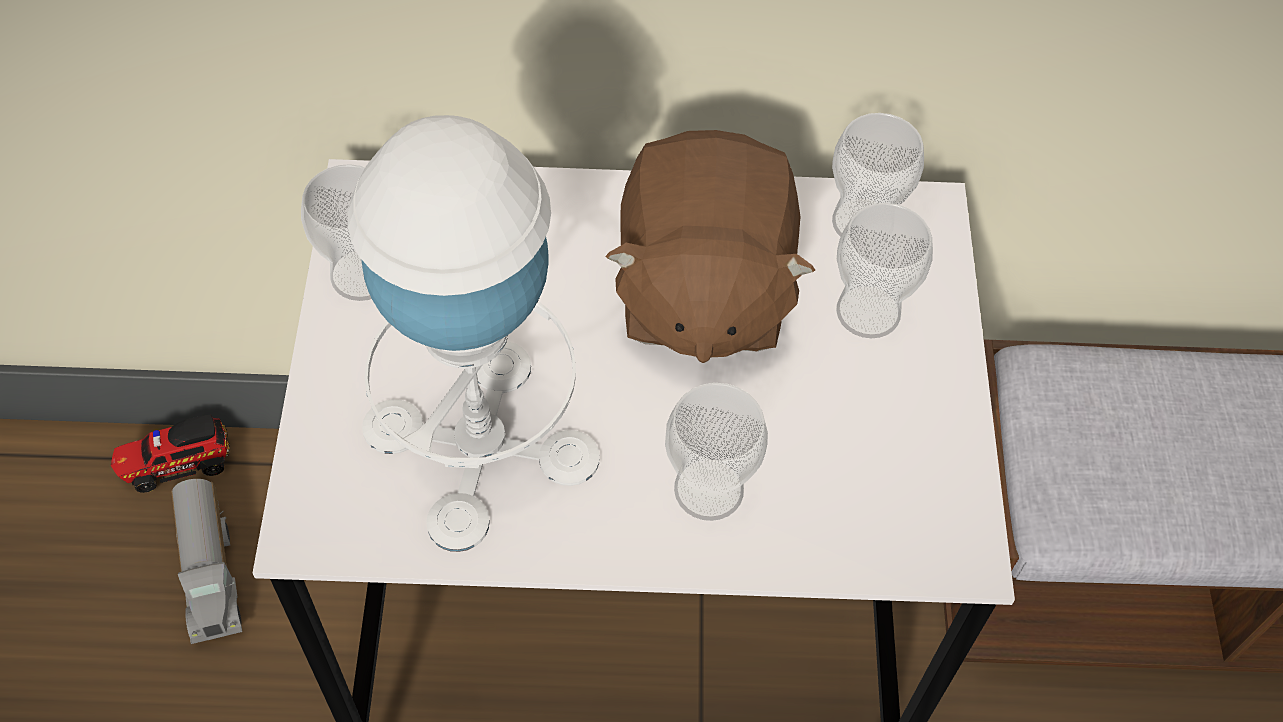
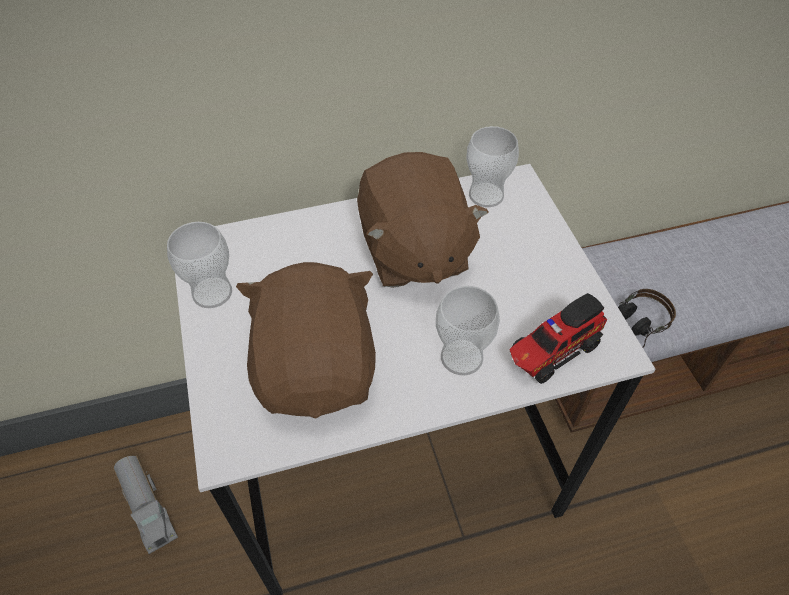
camera: 15 degrees left, 5 degrees down
(176, 464) = (111, 453): toy truck -> toy truck (551, 352)
(481, 443) = (317, 368): white table lamp -> brown plush toy
(868, 312) = (509, 239): cup -> none
(1081, 514) = (634, 327): none -> headphones

